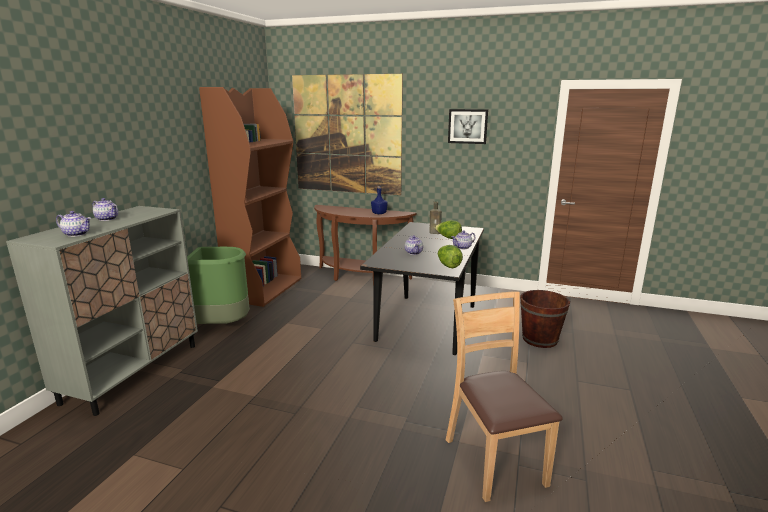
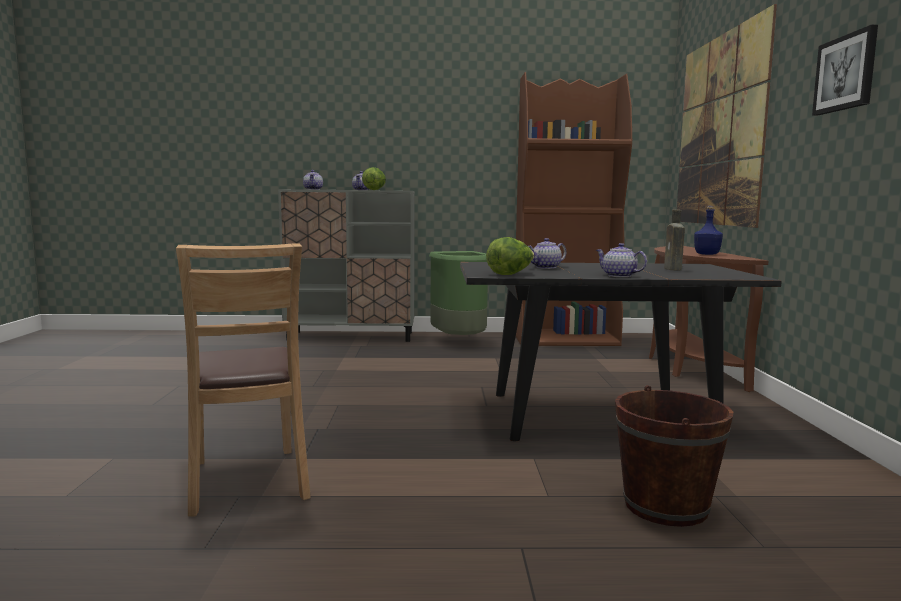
camera: 70 degrees right, 10 degrees down
(448, 238) = (657, 272): lettuce -> lettuce (374, 190)
(494, 460) = (247, 480): brown chair -> brown chair turned 105 degrees clockwise

